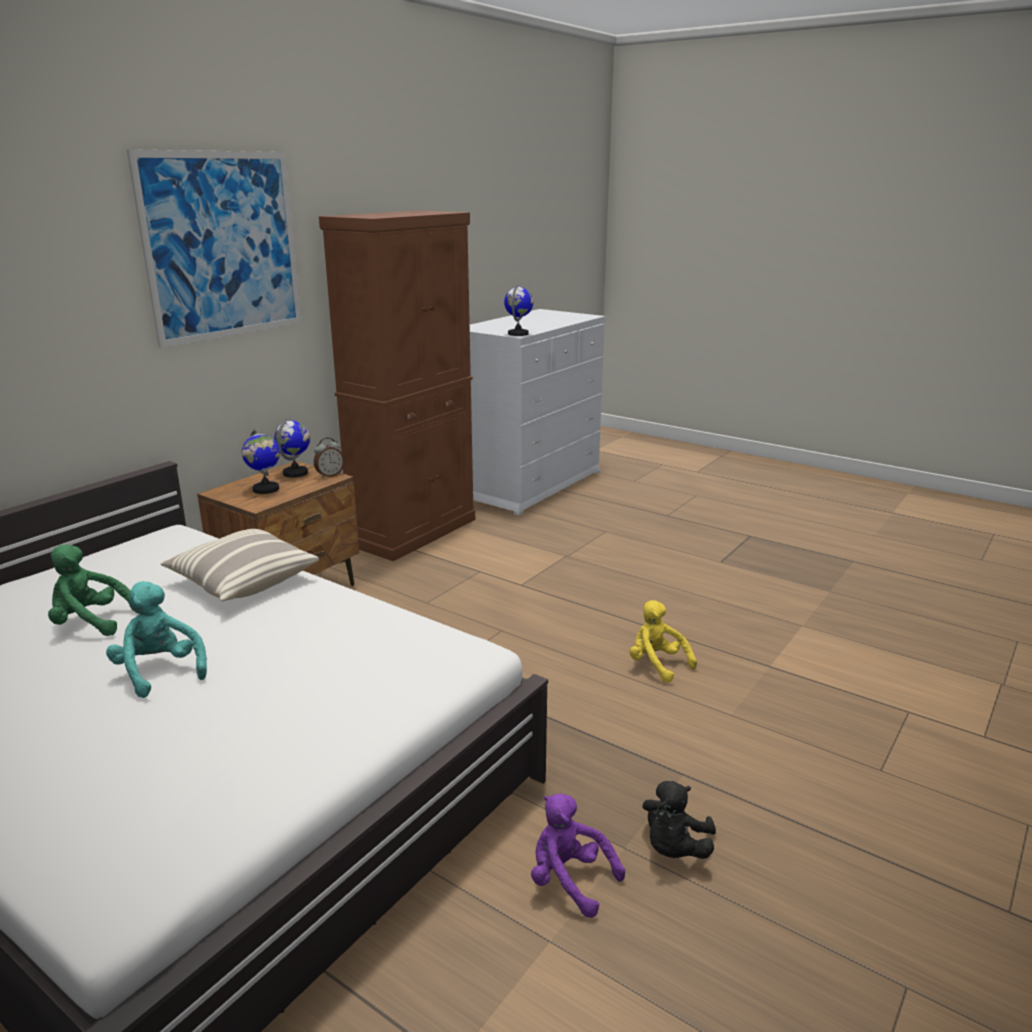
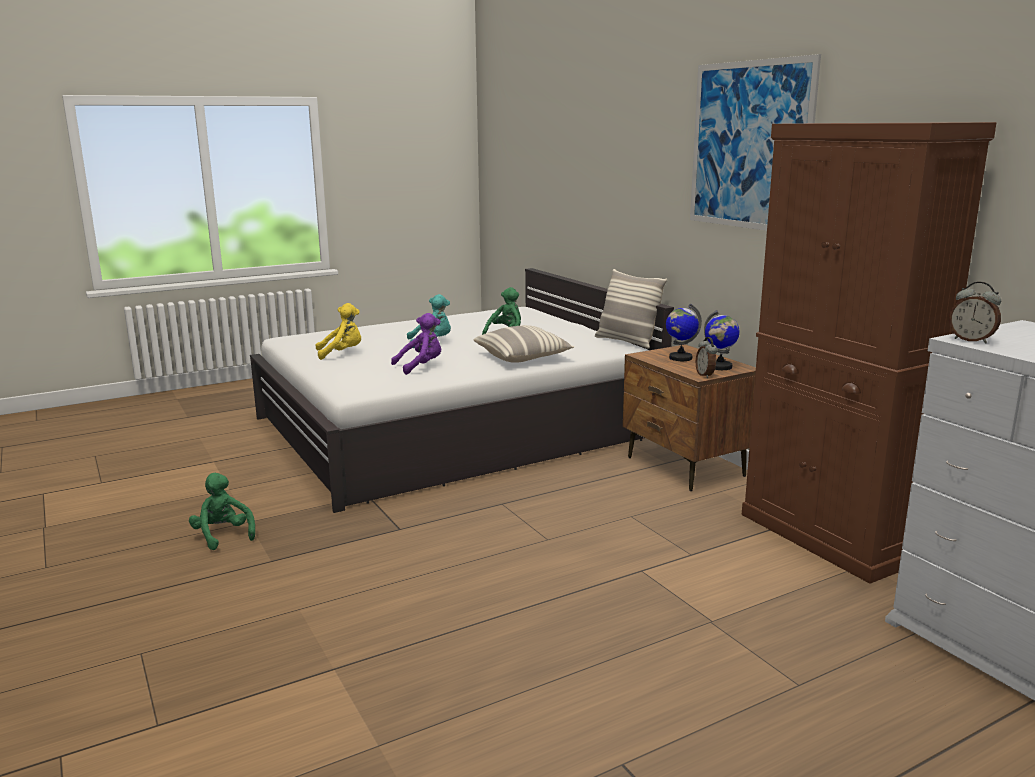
camera: 115 degrees right, 5 degrees down
(137, 537) = (627, 342): none -> pillow
(518, 334) = (971, 340): globe -> alarm clock
(569, 880) = (253, 501): purple plush toy -> purple plush toy (421, 367)
(657, 665) = (411, 599): yellow plush toy -> yellow plush toy (342, 353)
(674, 849) = (223, 535): black plush toy -> green plush toy

